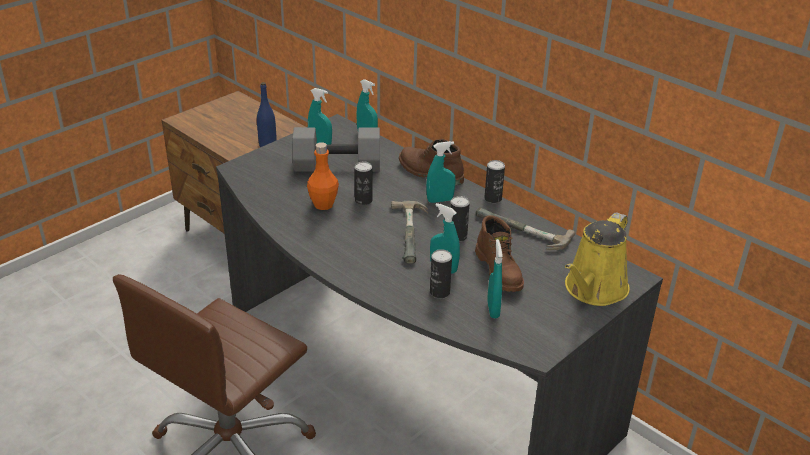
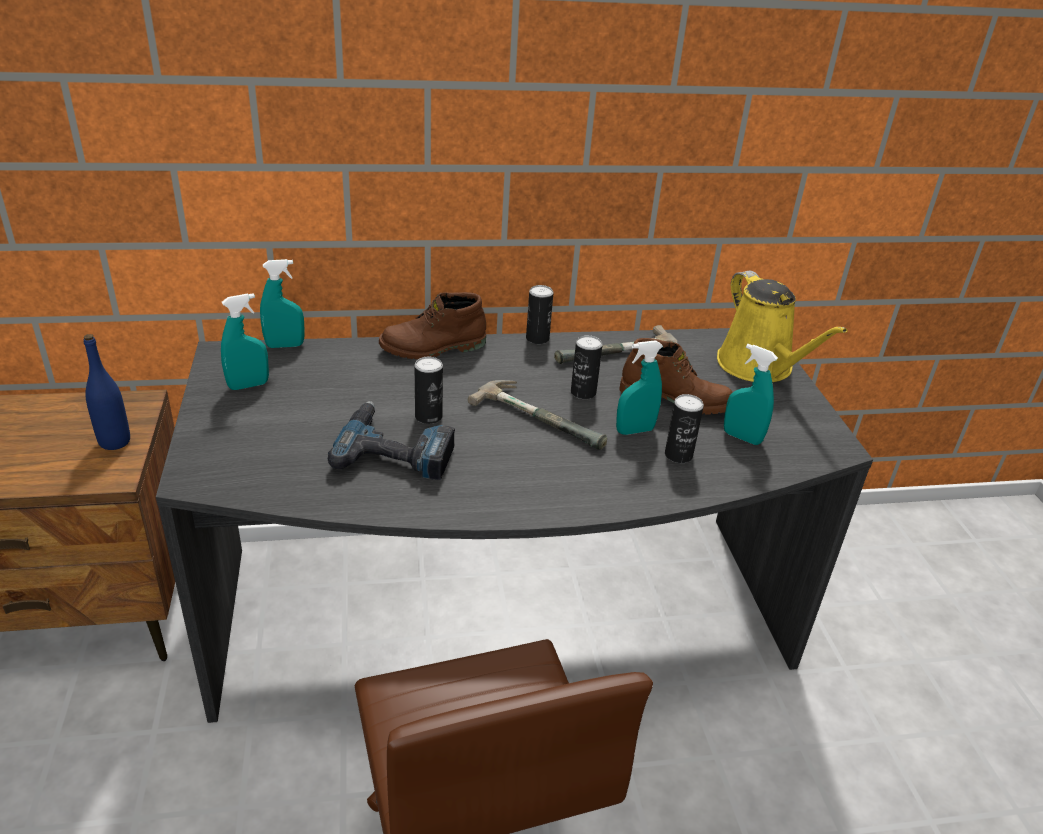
camera: 55 degrees left, 0 degrees up
(323, 204) = (396, 450): orange bottle -> power drill
(336, 167) = (323, 400): grey dumbbell -> none
(440, 200) = (498, 369): turquoise spray bottle -> none

